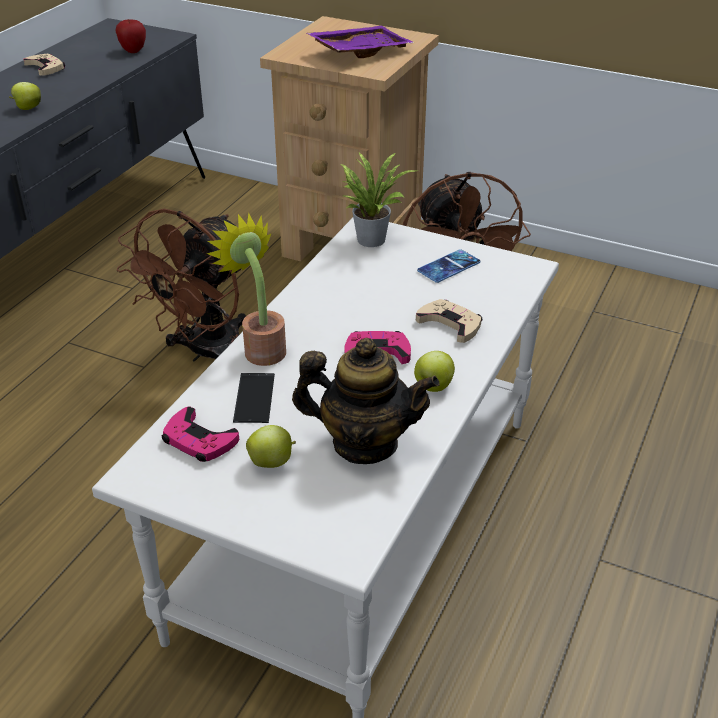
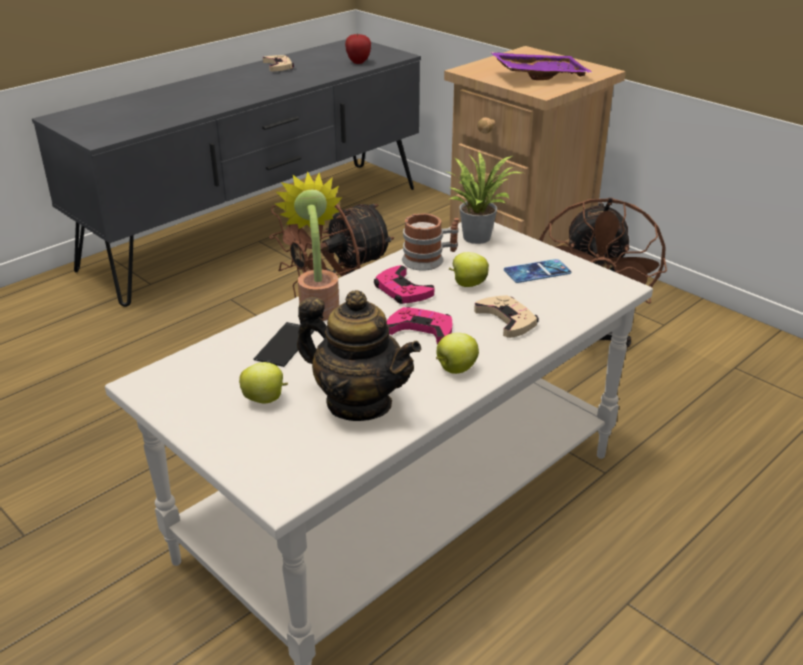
camera: 20 degrees right, 5 degrees down
(27, 108) = (244, 93): apple -> apple (467, 284)
(199, 440) = (215, 368): pink game controller -> pink game controller (402, 290)
(340, 274) = (430, 260): none -> mug

